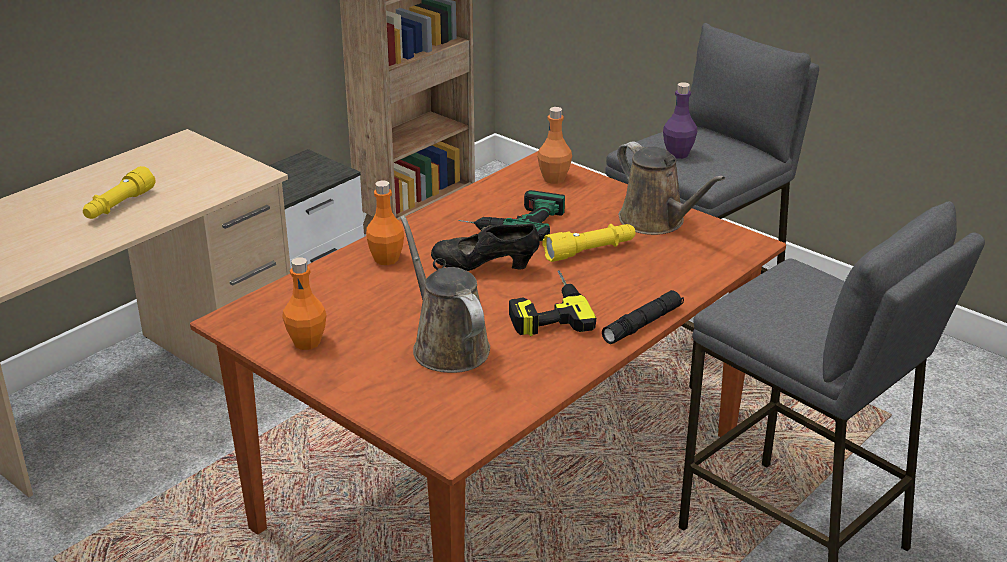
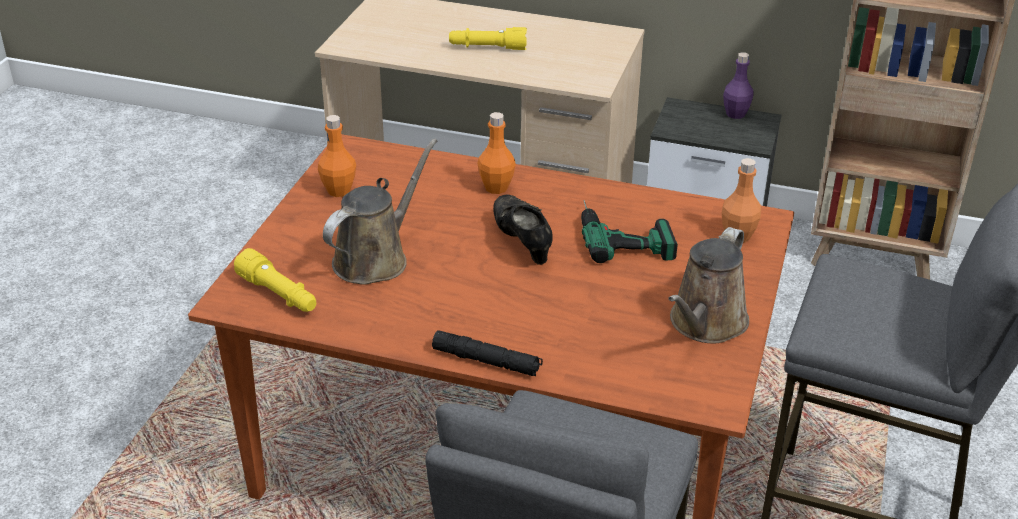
camera: 65 degrees right, 5 degrees up
(545, 309) = (472, 296): power drill -> none
(590, 251) = (604, 295): yellow flashlight -> yellow flashlight (279, 295)
(678, 154) = (859, 297): purple bottle -> purple bottle (735, 114)

